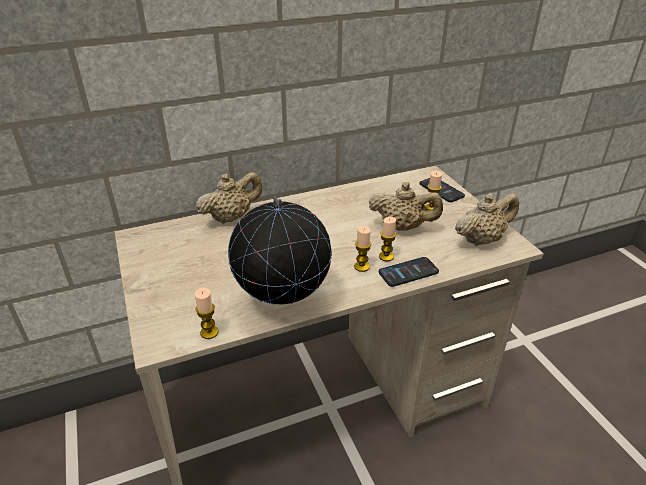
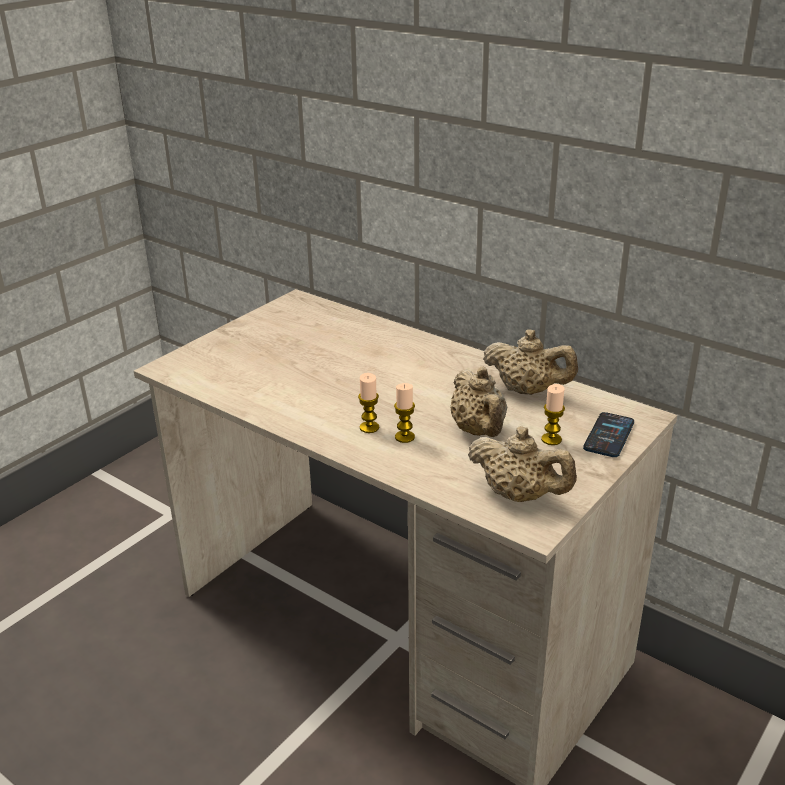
camera: 60 degrees right, 5 degrees down
(209, 332) = (197, 383): candle -> none
(232, 217) = (378, 329): beige teapot -> beige teapot (528, 391)
(283, 302) = (268, 403): globe -> none
(408, 272) = (388, 459): phone -> none

